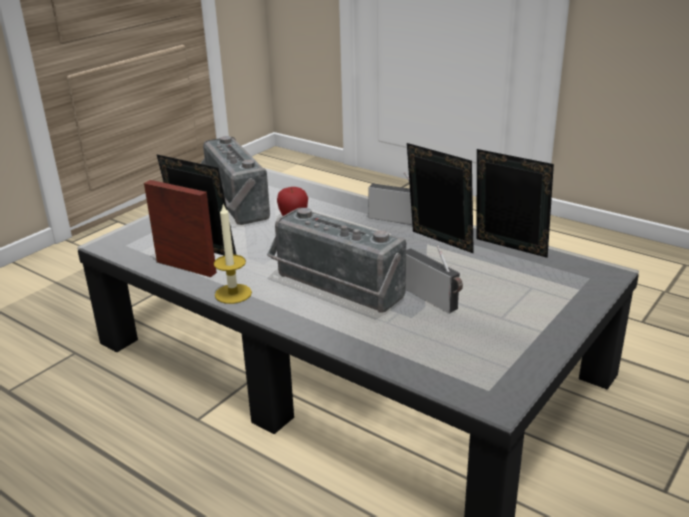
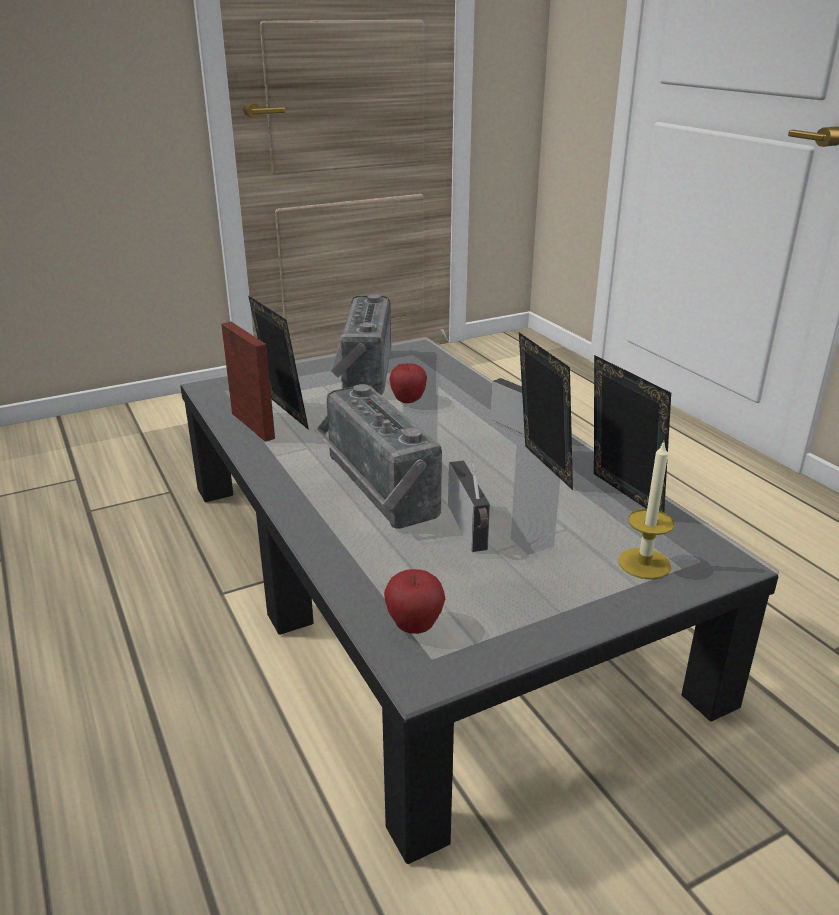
camera: 25 degrees right, 0 degrees up
(233, 294) = (268, 464): candle -> candle (644, 563)
(460, 373) = (414, 626): none -> apple

